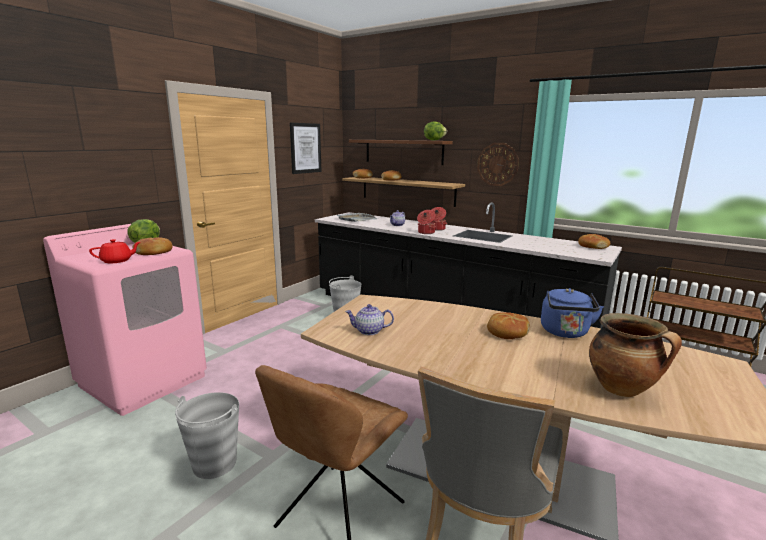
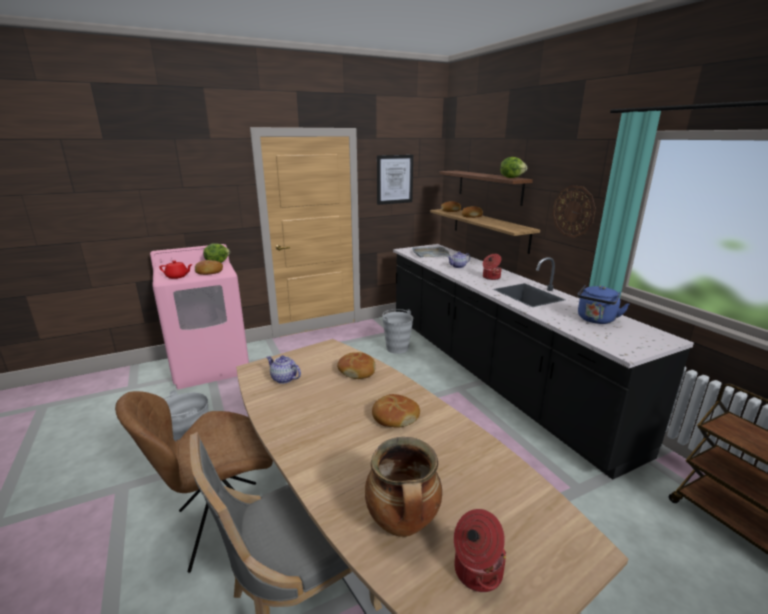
camera: 30 degrees right, 5 degrees up
(426, 232) = (471, 280): cooking pot -> cooking pot (476, 571)
(565, 333) = (453, 437): blue kettle -> blue kettle (595, 320)
(592, 246) = (647, 334): bread -> bread (357, 371)

